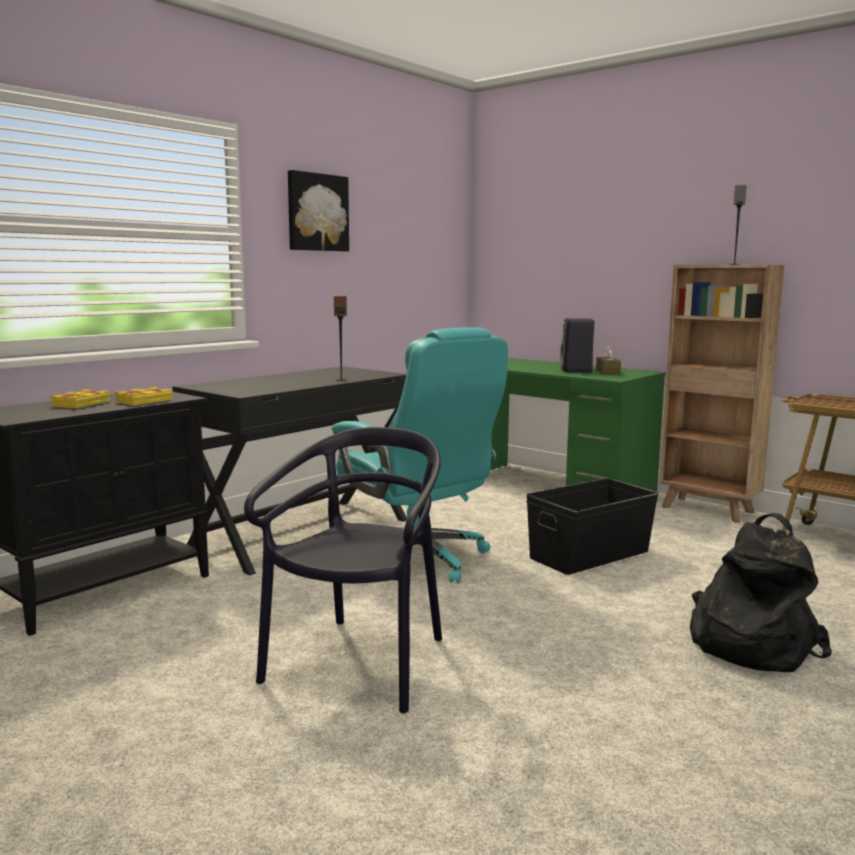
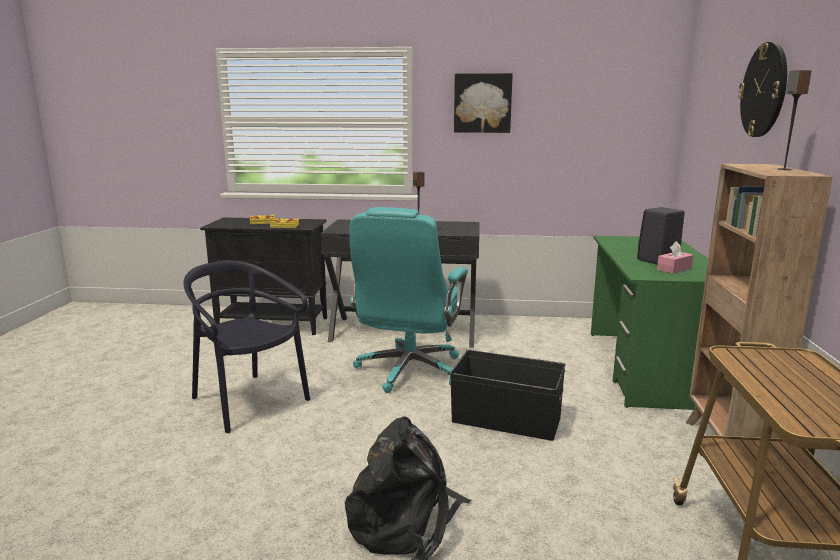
camera: 55 degrees right, 5 degrees up
(359, 663) = (248, 401): black chair -> black chair turned 120 degrees counterclockwise
(607, 372) = (674, 269): brown tissue box -> pink tissue box
(644, 206) = (764, 90): none -> wall clock

